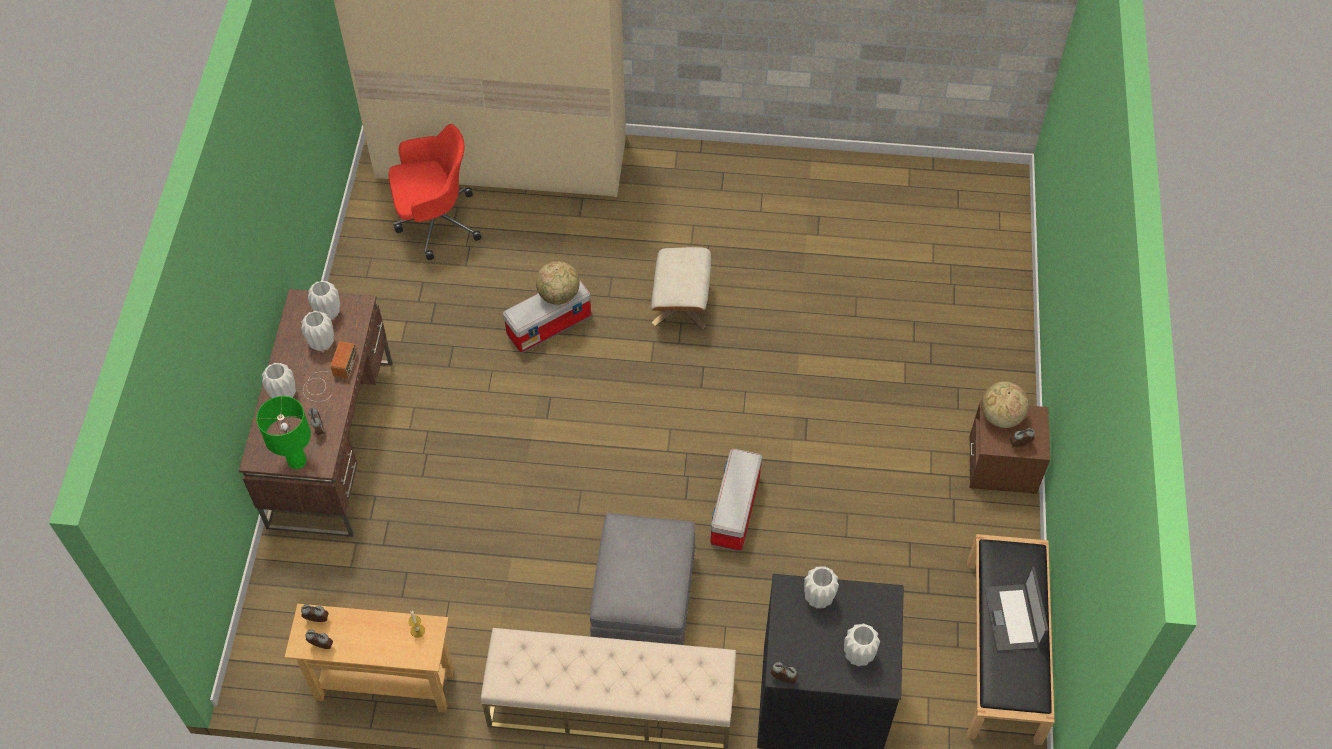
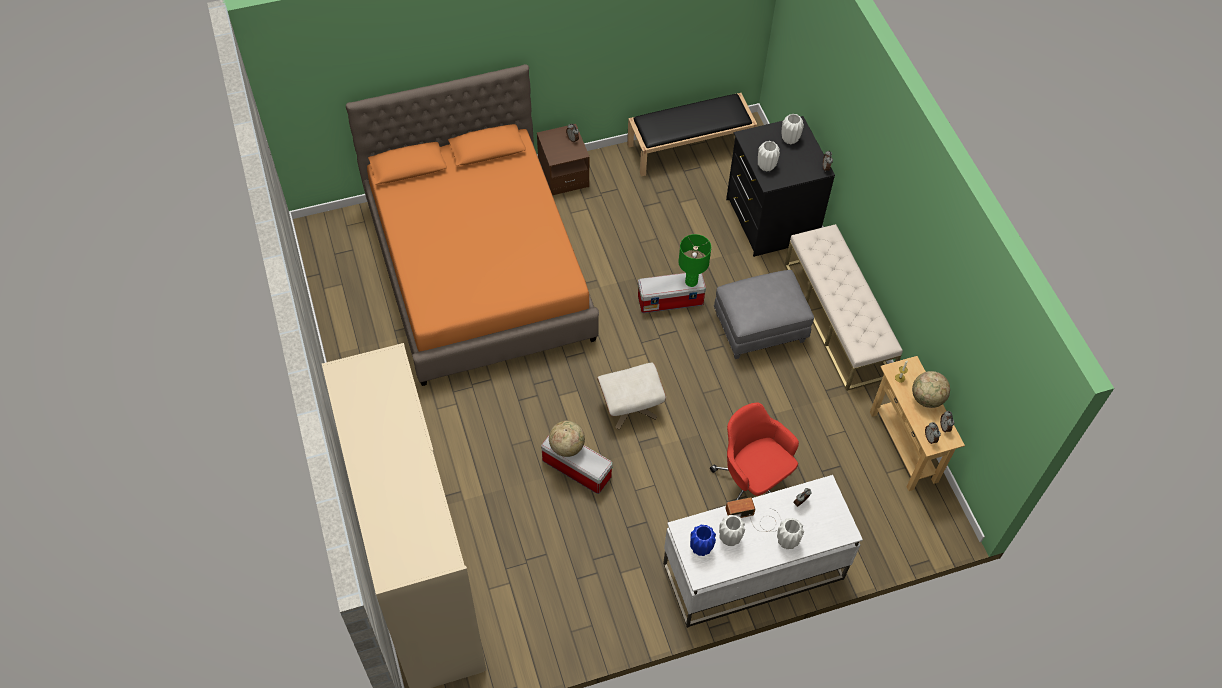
camera: 115 degrees left, 0 degrees up
(297, 461) = (833, 503): green table lamp -> green table lamp (691, 281)
(328, 313) = (701, 548): white vase -> blue vase
(331, 442) = (752, 571): brown desk -> white desk
(435, 222) = (512, 598): red office chair -> red office chair (752, 481)
(681, 306) = (518, 389): beige ottoman -> beige ottoman (630, 406)
(874, 321) = (479, 270): none -> orange bed
(1000, 416) = (556, 153): globe -> globe (927, 399)
(1013, 618) = (691, 119): laptop -> none

